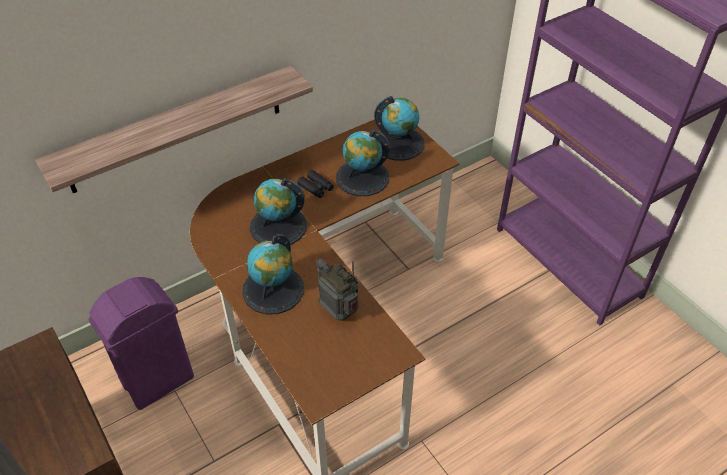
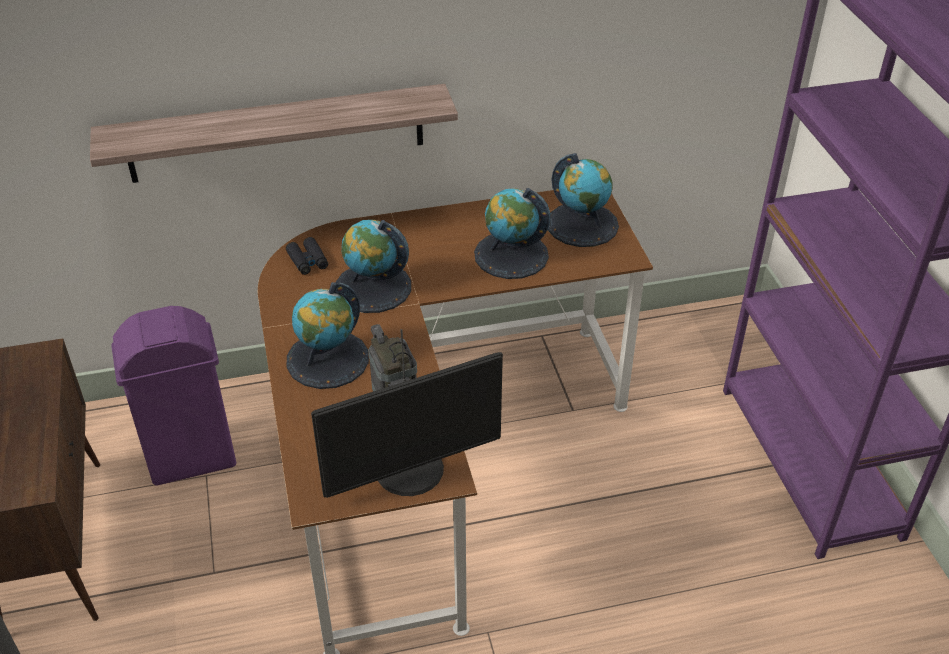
camera: 20 degrees right, 5 degrees down
(316, 187) = (444, 253): black binoculars -> black binoculars (308, 261)
(374, 357) = (411, 472): none -> monitor

